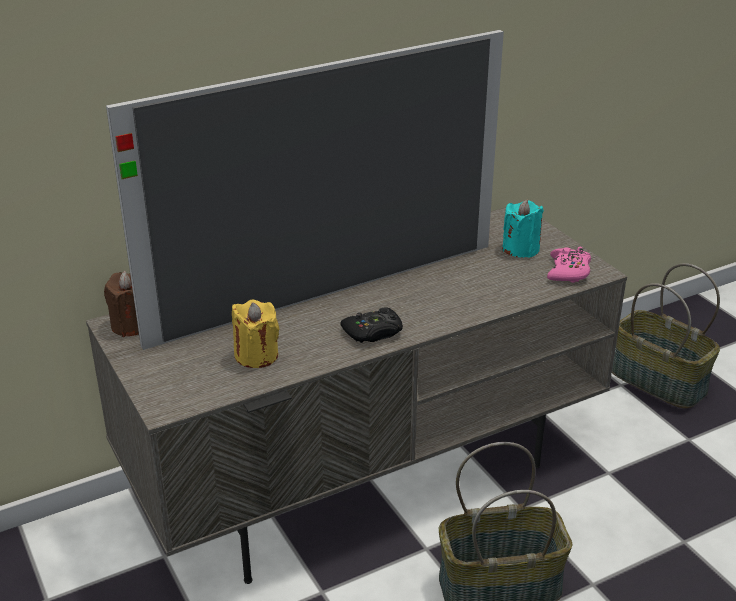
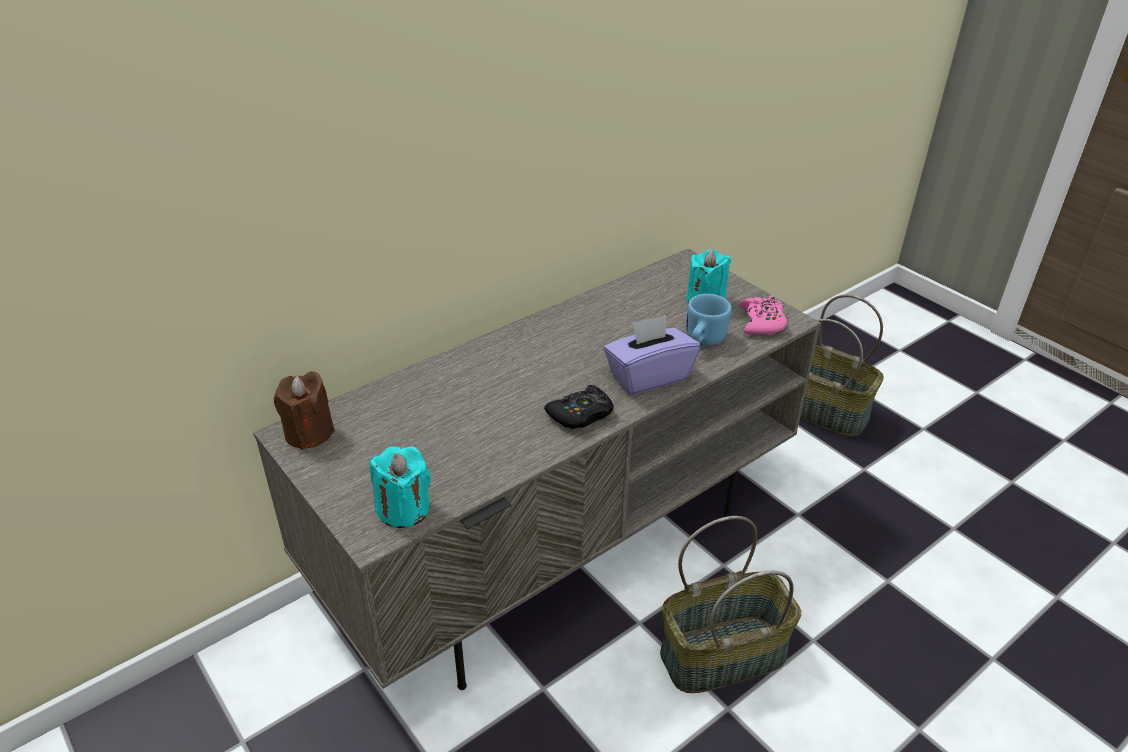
camera: 10 degrees left, 5 degrees up
(196, 390) = (403, 509): none -> turquoise candle
(256, 355) = (460, 457): yellow candle -> none
(328, 293) = (519, 372): television -> none
(445, 307) = (648, 376): none -> purple tissue box
(505, 282) = (702, 341): none -> blue mug

